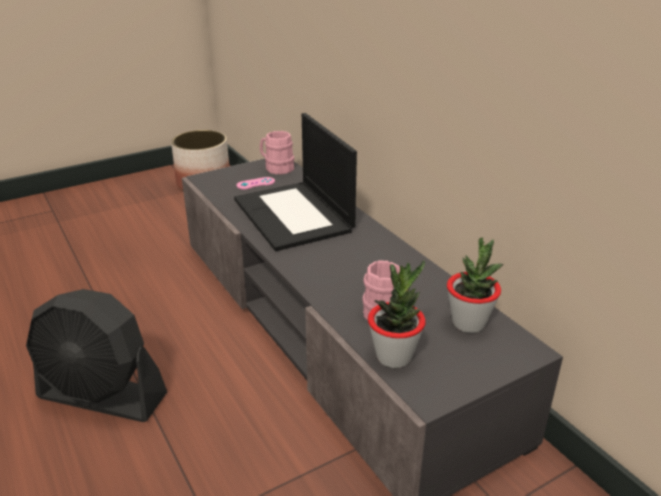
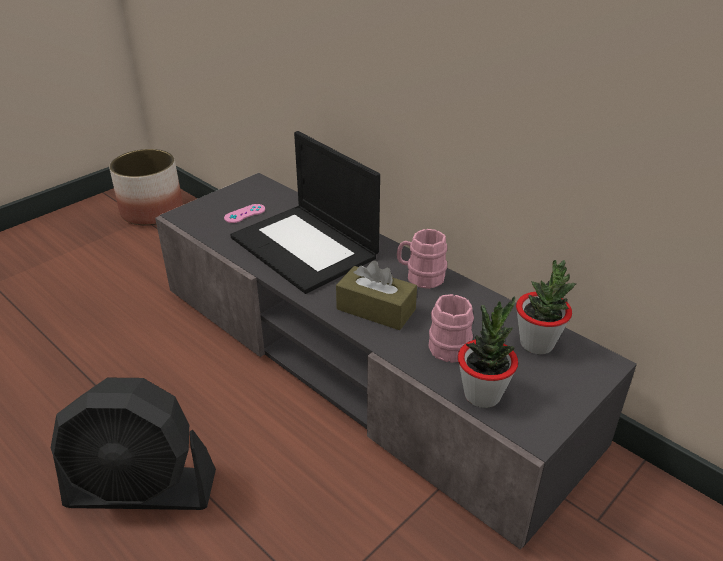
camera: 15 degrees left, 5 degrees up
(276, 168) = (259, 191): pink mug -> pink mug (420, 277)
(331, 272) = (376, 309): none -> brown tissue box

